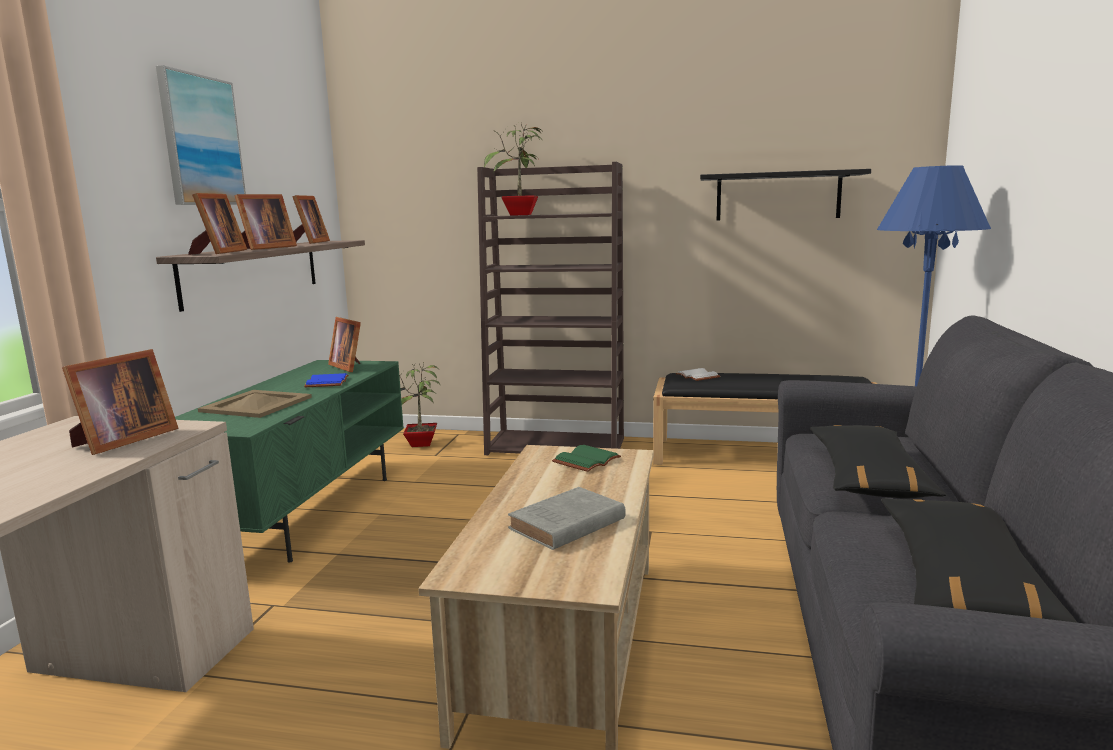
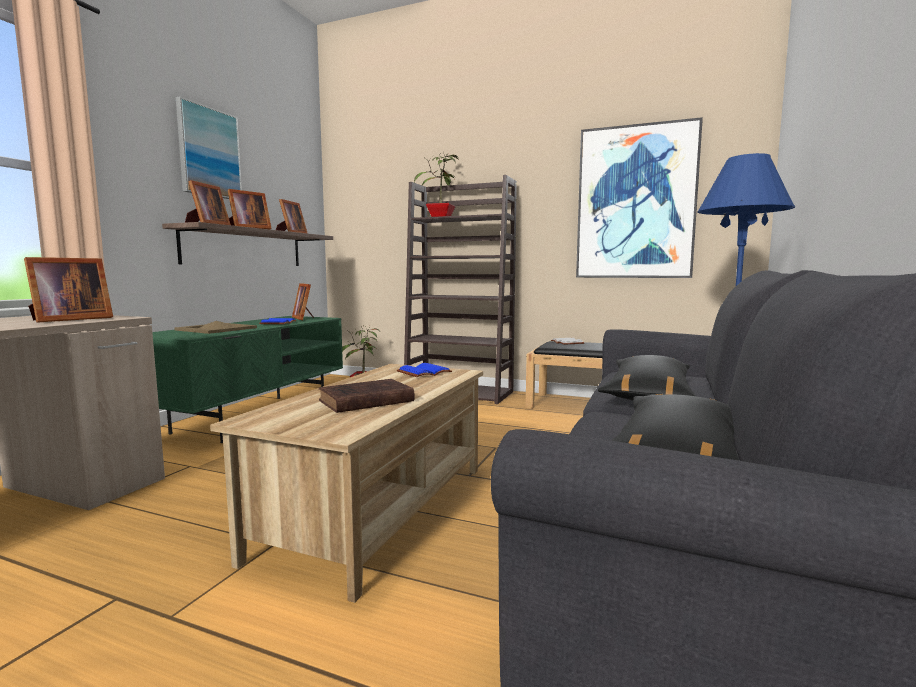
camera: 10 degrees right, 5 degrees down
(565, 525) = (364, 401): grey book -> brown book
(586, 460) = (424, 372): green book -> blue book
(778, 196) = (635, 203): black shelf -> picture

